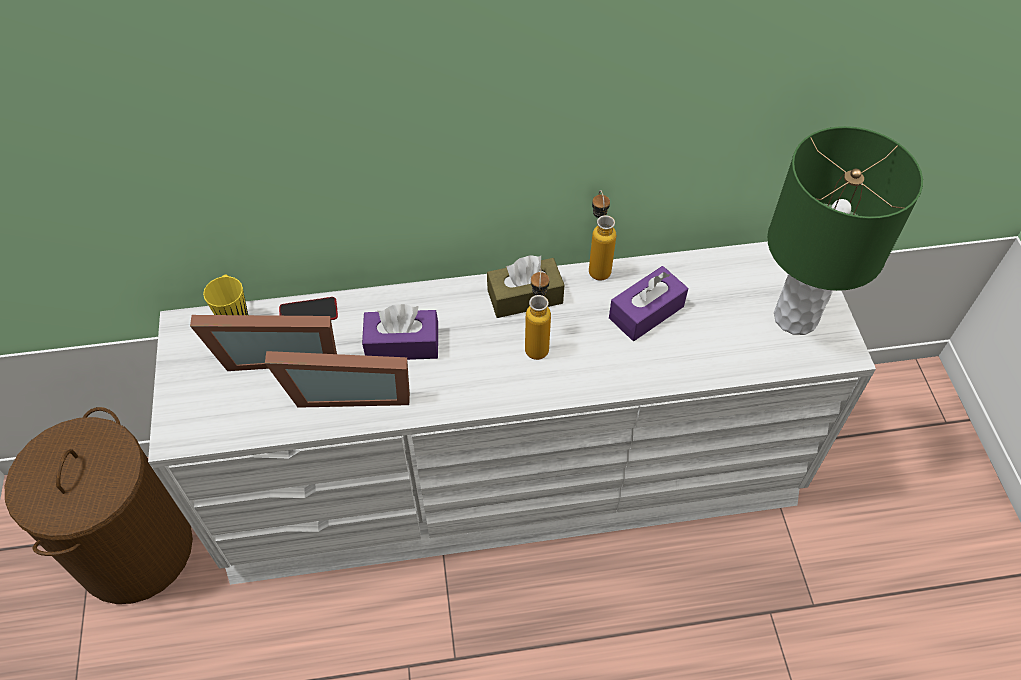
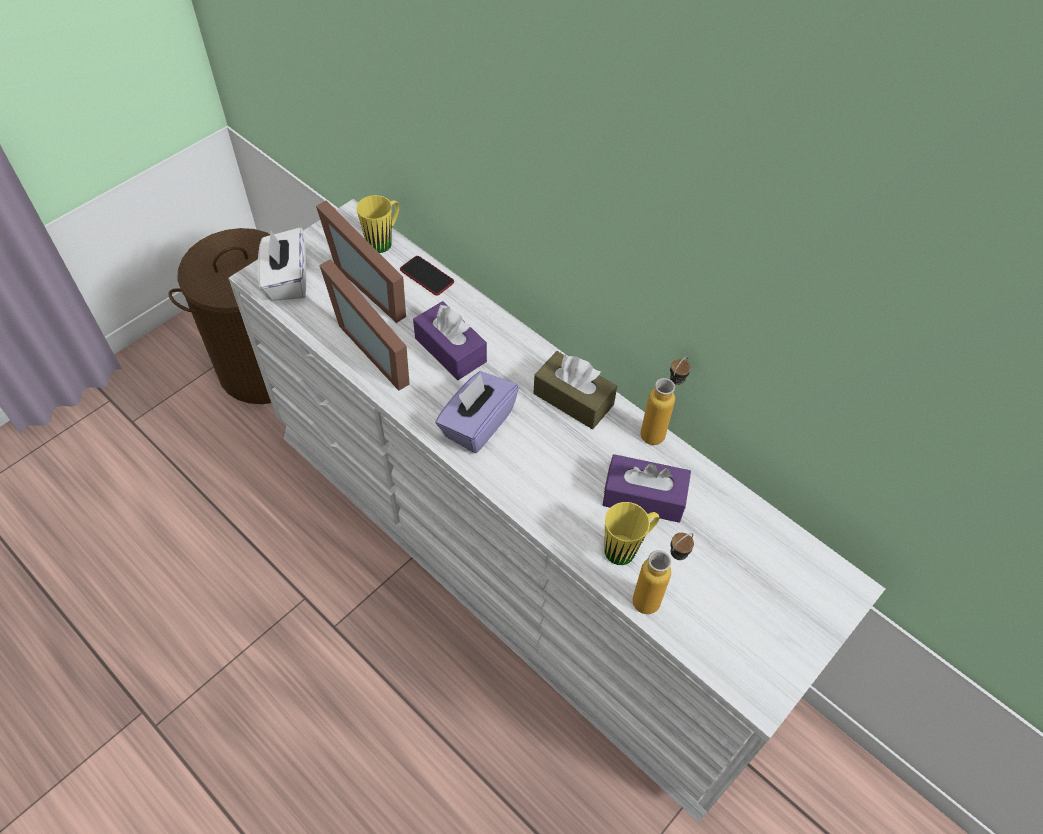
camera: 50 degrees right, 0 degrees up
(203, 416) = (287, 280): none -> white tissue box
(492, 372) = (477, 424): none -> purple tissue box
(537, 342) = (535, 436): bottle -> bottle (655, 596)
(679, 350) = (627, 547): none -> yellow mug
(795, 318) = (759, 626): green table lamp -> none

